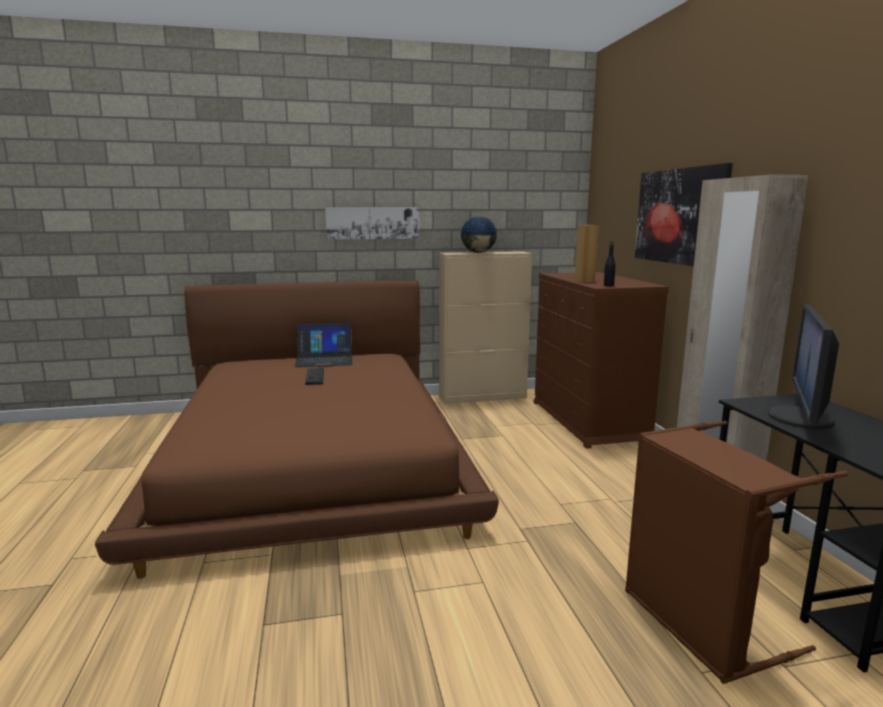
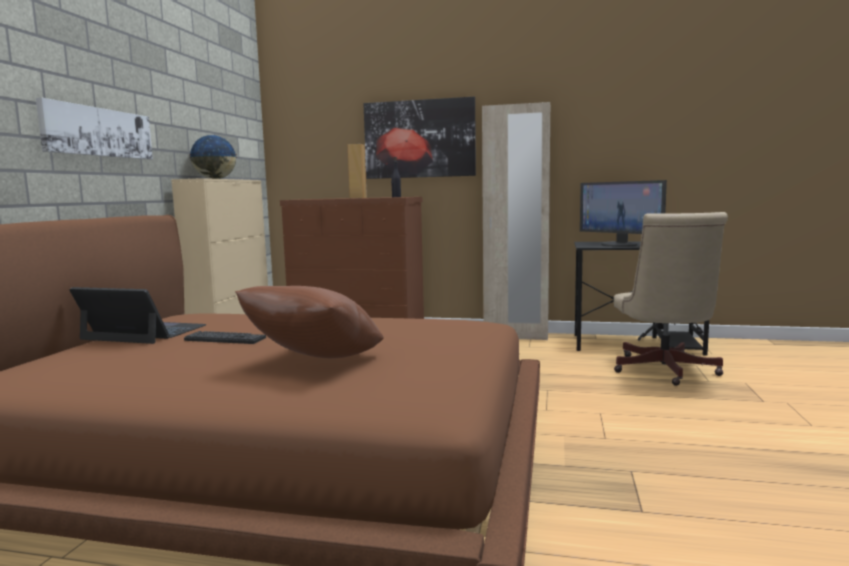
camera: 65 degrees left, 5 degrees down
(264, 406) = (315, 362): none -> brown pillow
(324, 359) = (144, 332): laptop -> laptop turned 90 degrees counterclockwise
(699, 624) = (664, 371): brown laundry basket -> beige office chair

